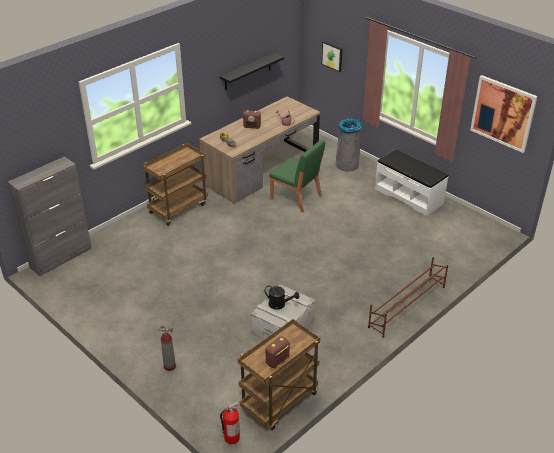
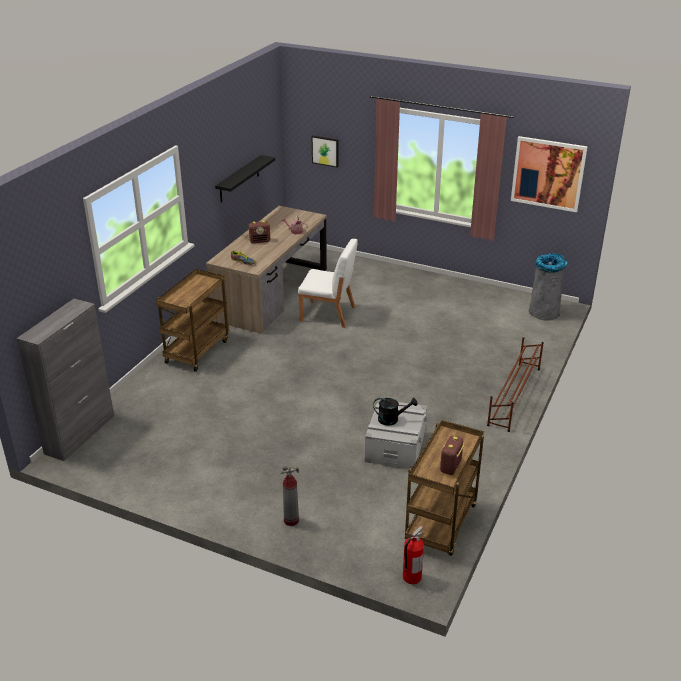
camera: 20 degrees left, 5 degrees down
(296, 198) = (328, 314): green chair -> white chair
(347, 164) = (363, 271): grey trash can -> grey trash can (543, 312)
(409, 196) = (447, 290): white bench -> none

